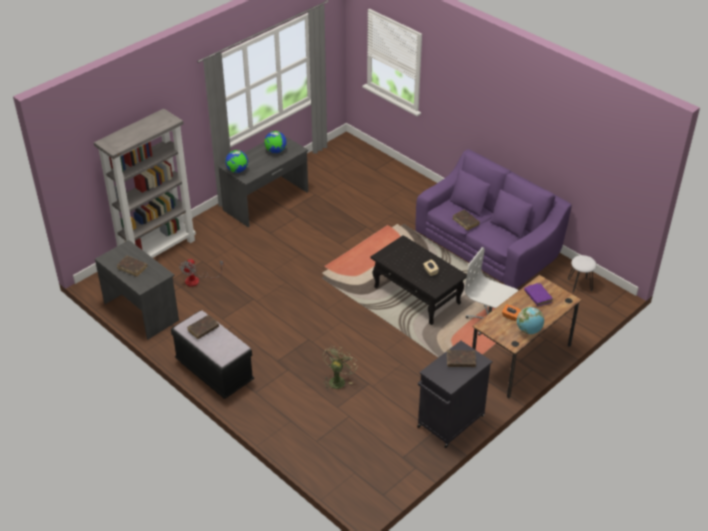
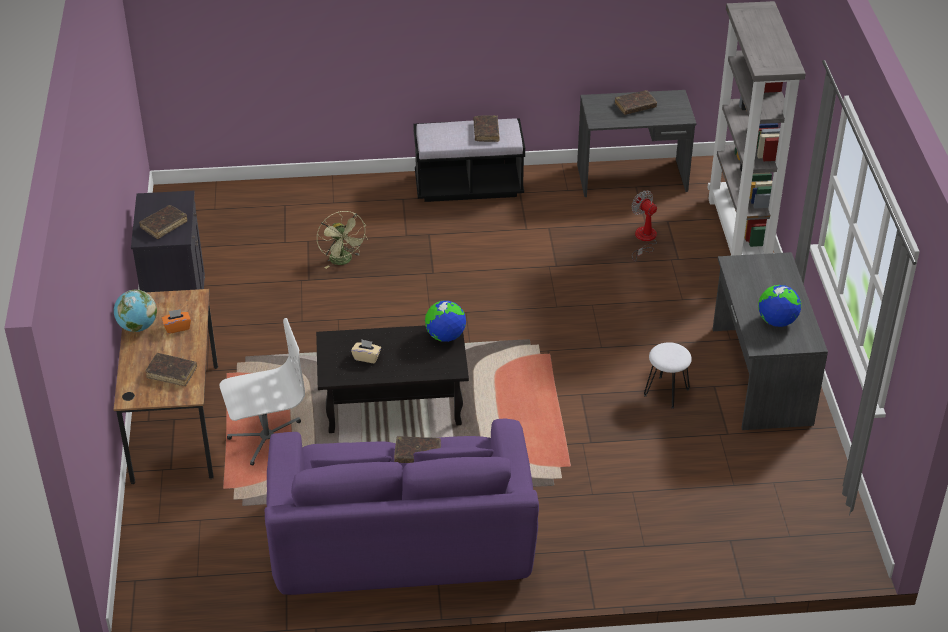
camera: 130 degrees right, 0 degrees up
(237, 170) = (761, 263): globe -> globe (445, 336)
(538, 297) = (171, 373): purple book -> brown book
(580, 285) = (206, 584): white stool -> white stool (666, 392)

